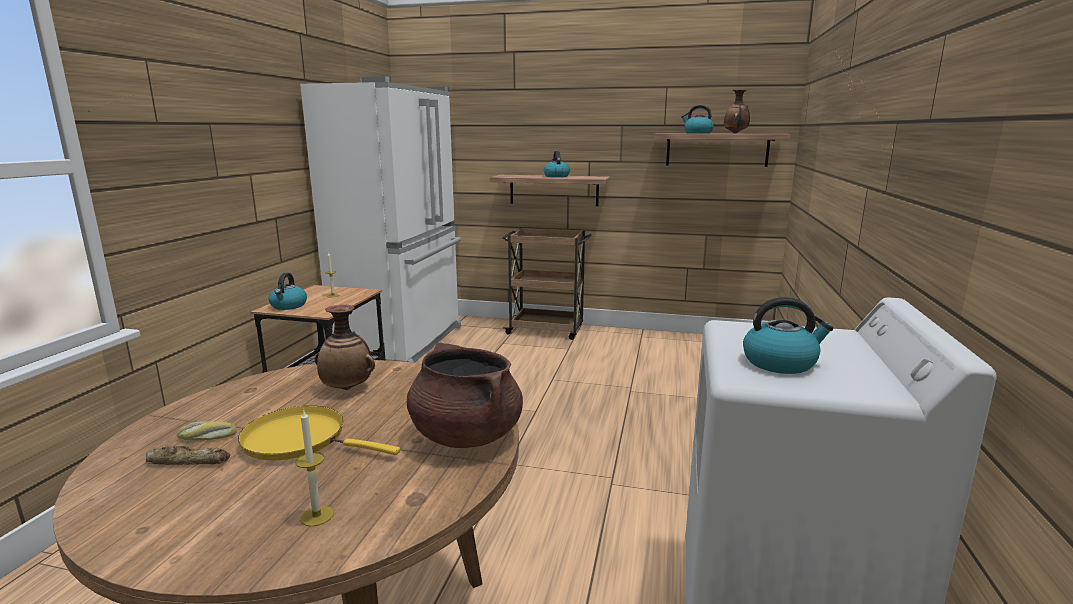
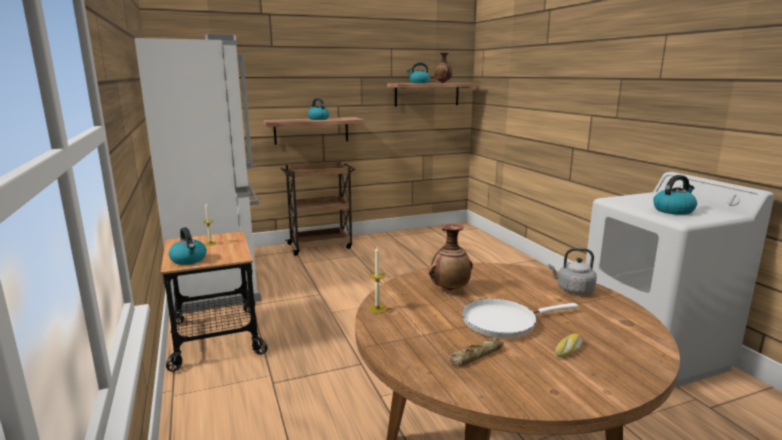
camera: 35 degrees left, 0 degrees up
(207, 437) = (447, 341): bread -> bread (569, 350)
(301, 439) = (503, 321): yellow frying pan -> white frying pan
(317, 516) = (610, 347): candle -> candle (377, 309)
(465, 435) = (573, 290): brown cooking pot -> grey kettle

